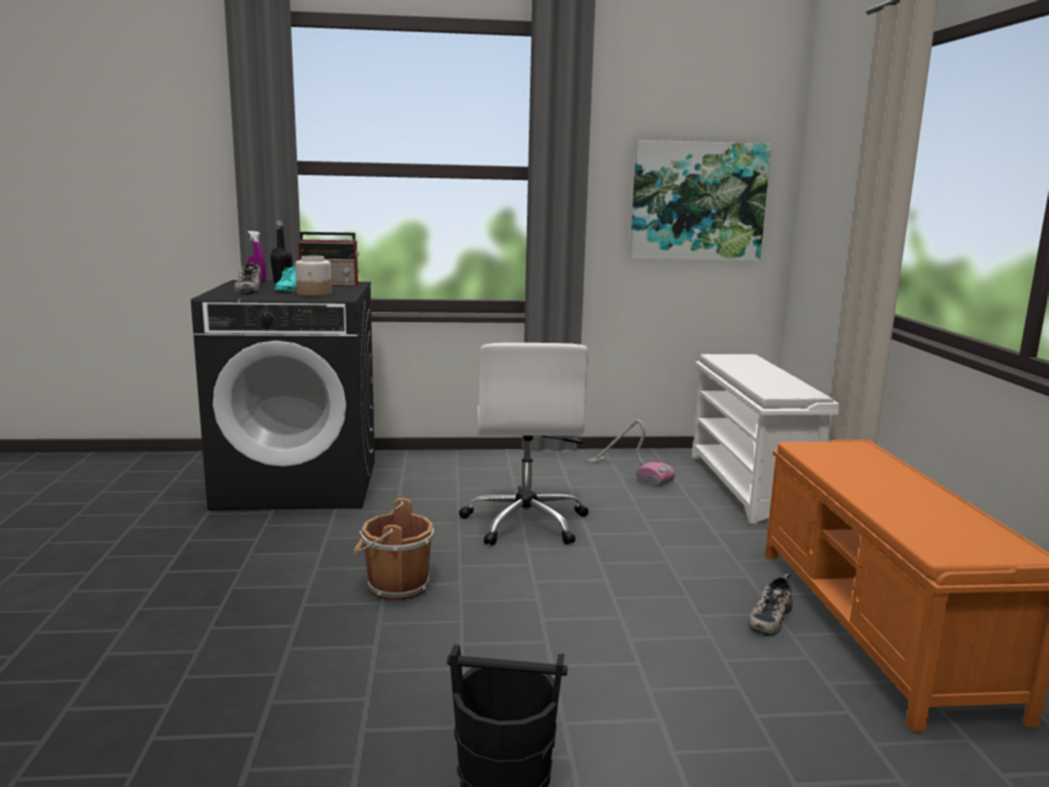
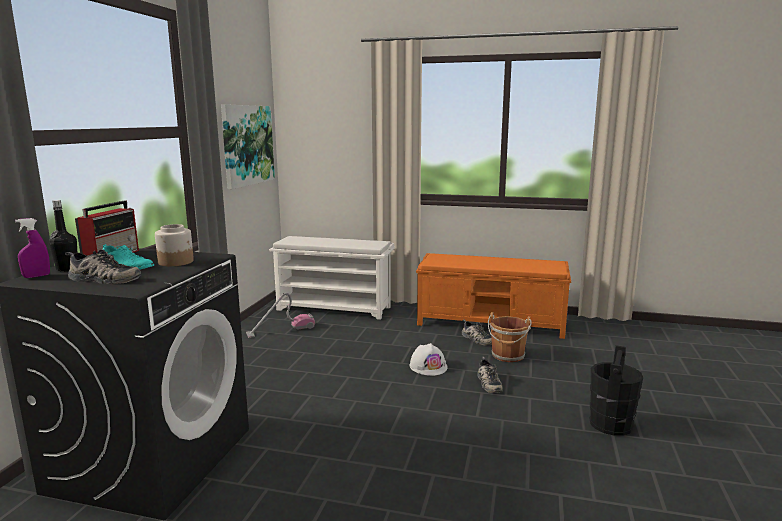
camera: 70 degrees left, 0 degrees up
(395, 586) = (396, 430): brown bucket -> brown bucket (508, 356)
(525, 522) = (330, 373): white office chair -> none
(586, 644) = (488, 383): none -> shoe
(605, 585) = (428, 366): none -> white hard hat

